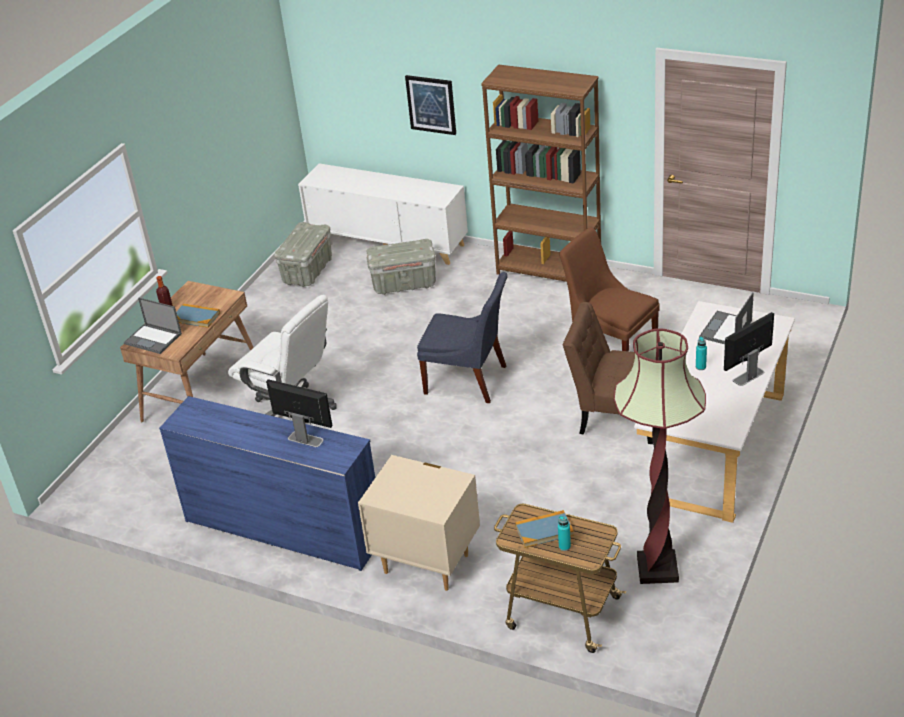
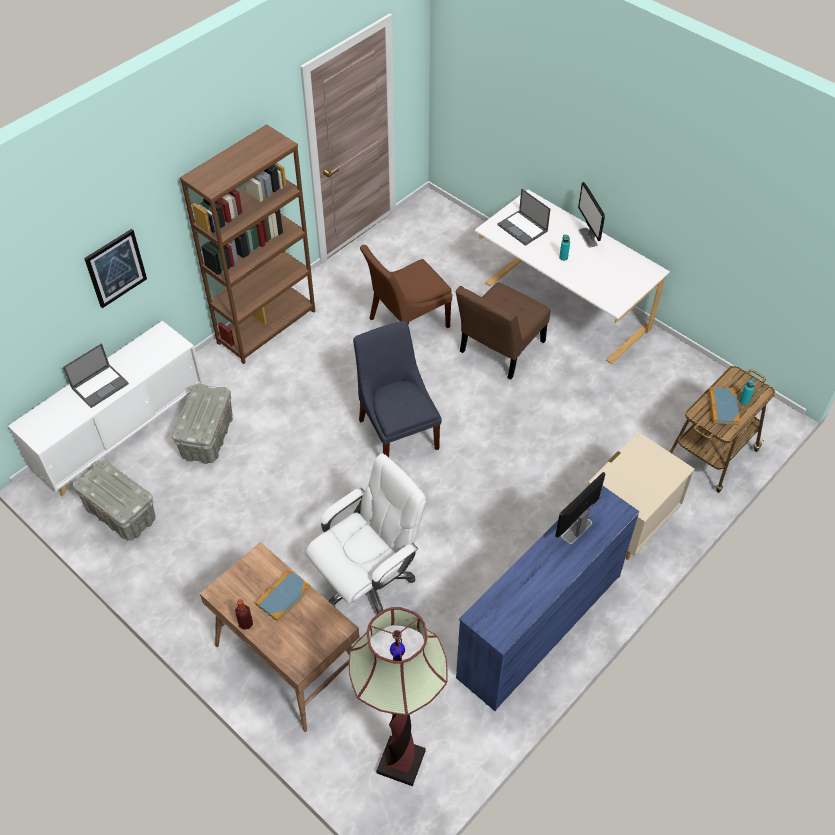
camera: 75 degrees left, 15 degrees up
(153, 339) = (301, 646): laptop -> laptop (100, 385)
(469, 381) = (397, 430): blue chair -> blue chair turned 60 degrees counterclockwise
(657, 569) = (684, 385): floor lamp -> floor lamp (401, 762)

